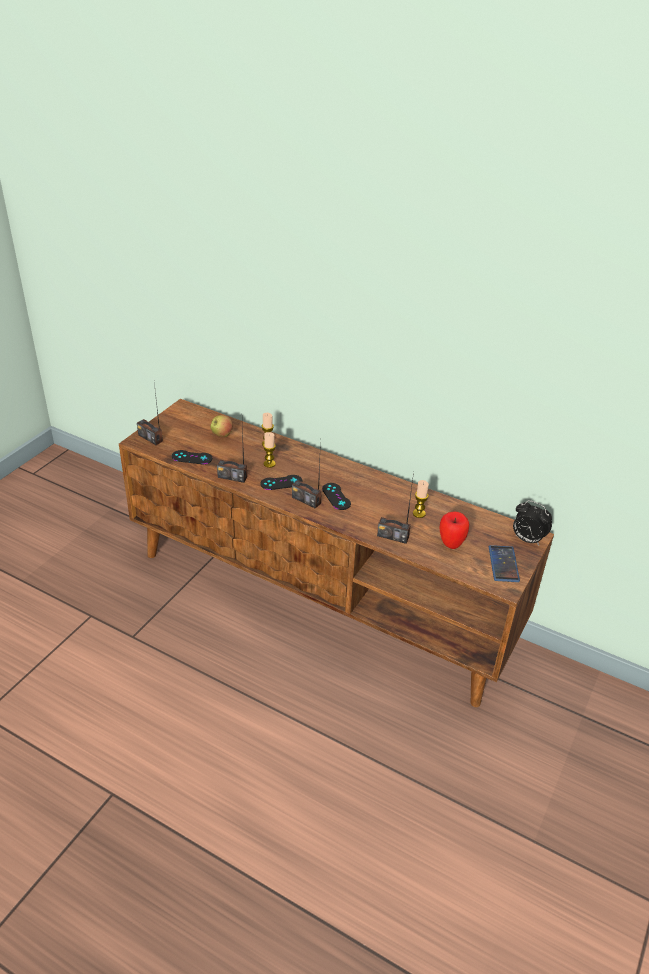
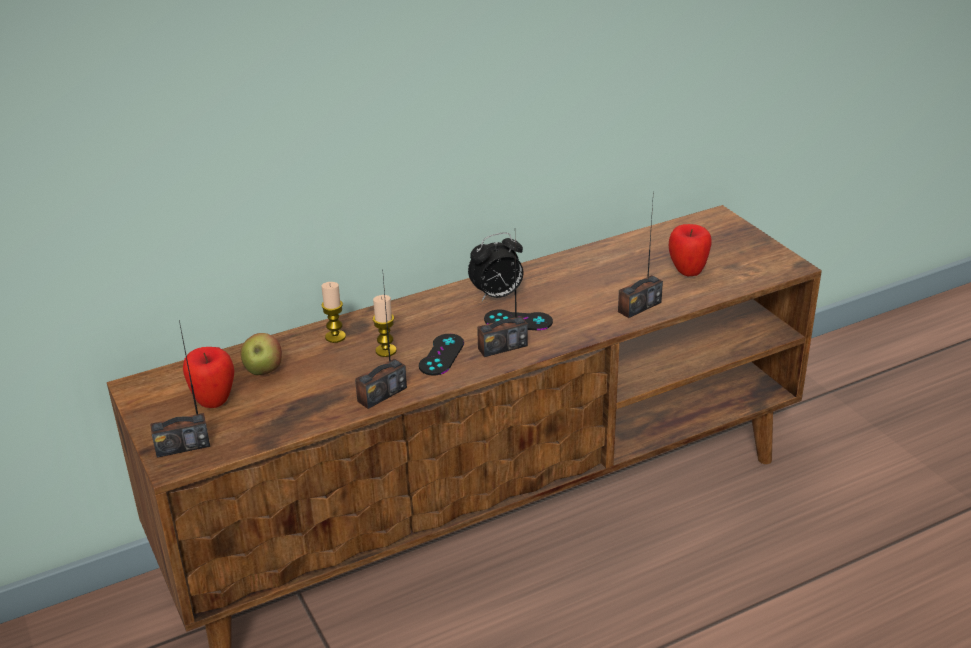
camera: 55 degrees left, 5 degrees down
(188, 432) = (214, 401): none -> apple
(192, 457) = (288, 418): black game controller -> none
(419, 513) = (611, 273): candle -> none
(503, 564) = (750, 253): phone -> none
(527, 539) = (720, 223): alarm clock -> alarm clock (497, 296)

